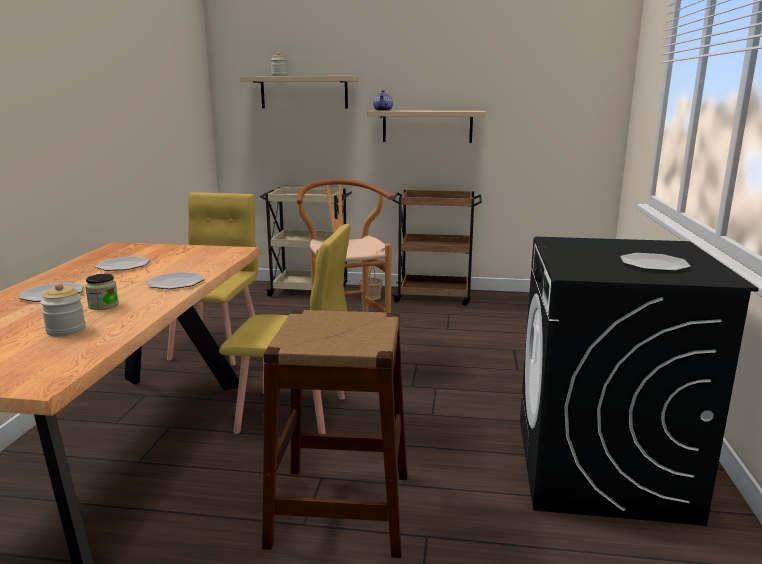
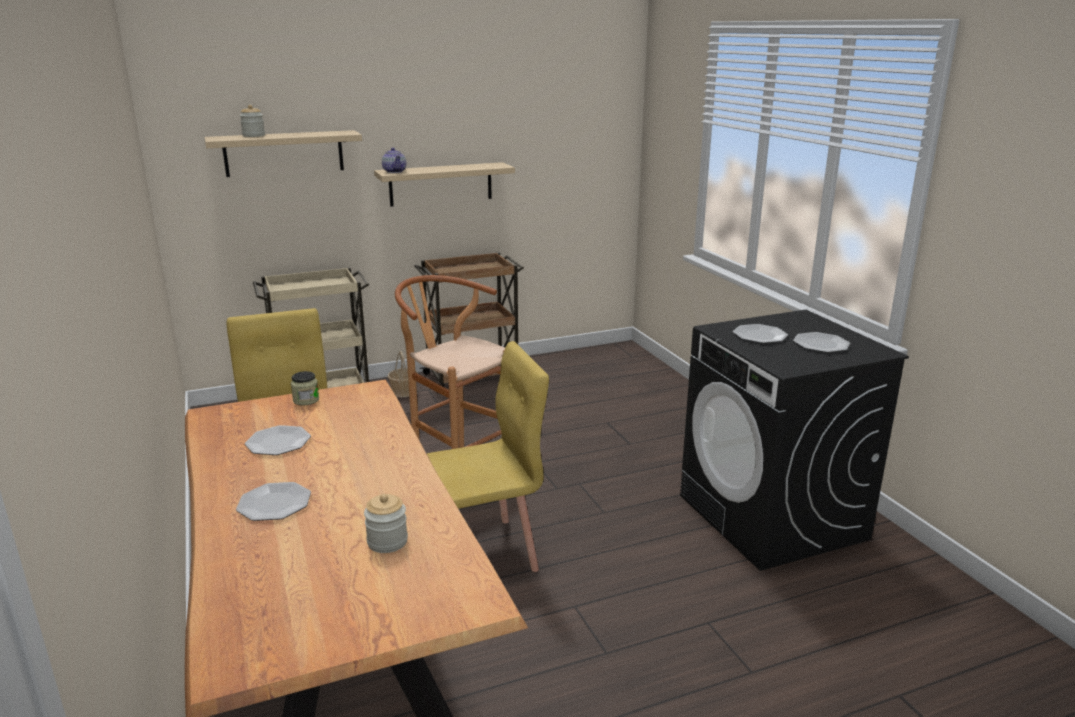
camera: 30 degrees left, 5 degrees up
(103, 305) = (365, 501): jar -> jar (306, 400)
(176, 282) = (387, 451): plate -> plate (760, 335)
(340, 509) = (621, 627): brown stool -> none

